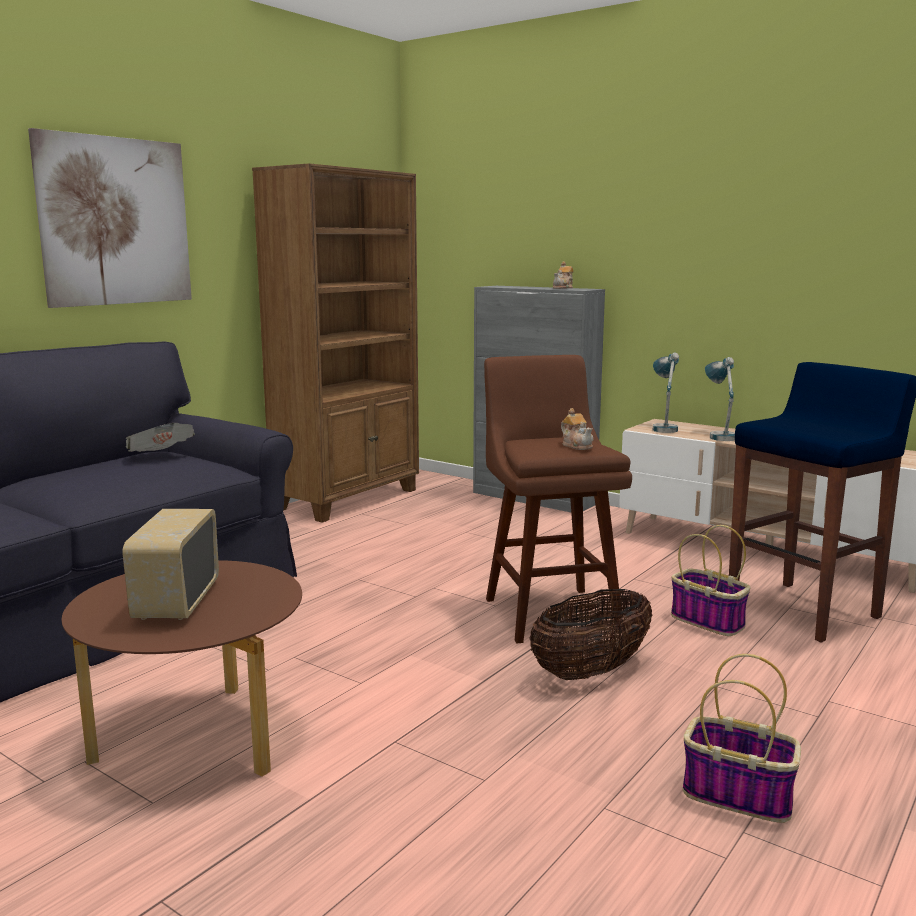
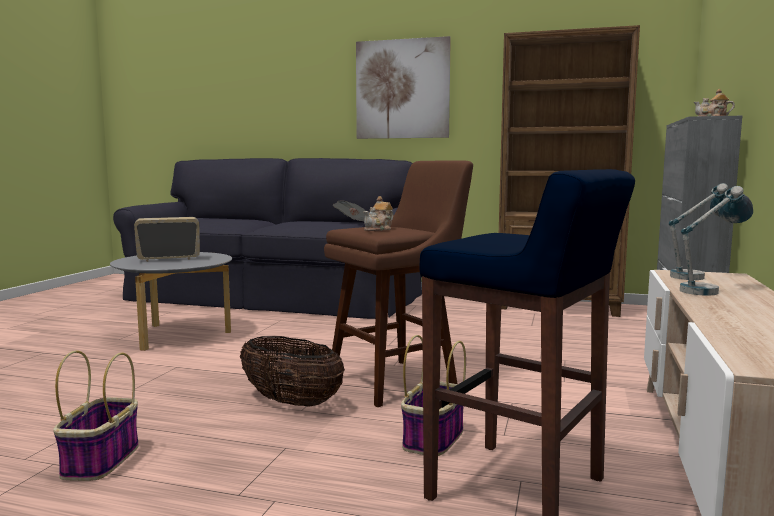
camera: 70 degrees right, 5 degrees down
(197, 738) = (176, 335): brown coffee table -> grey coffee table

